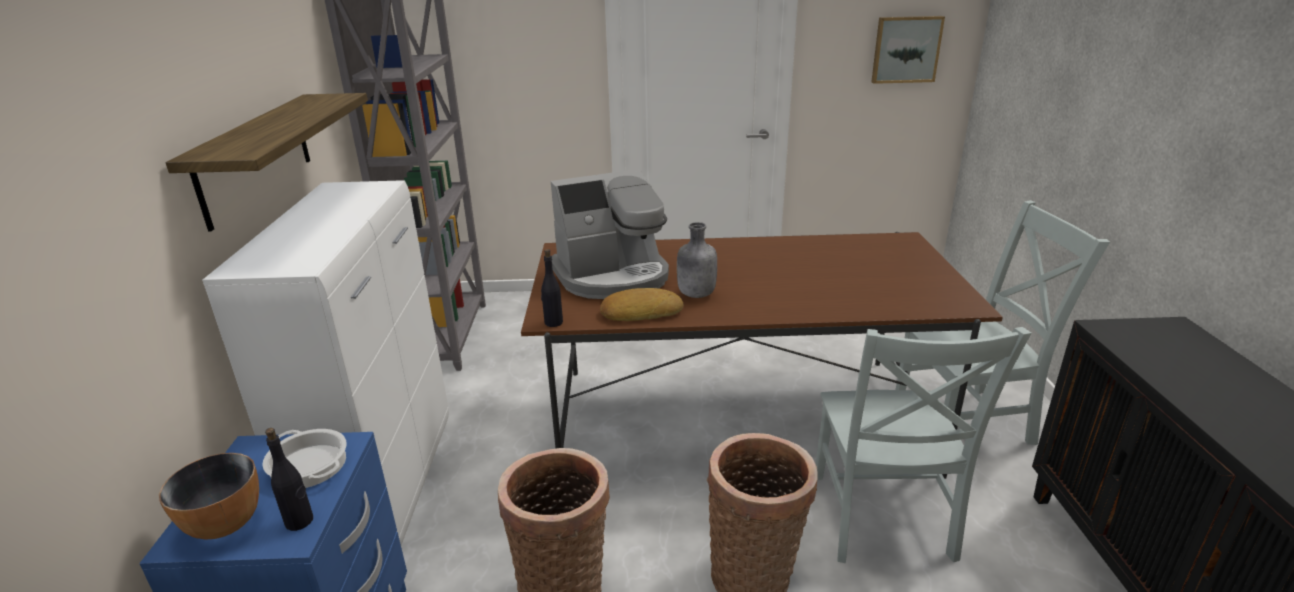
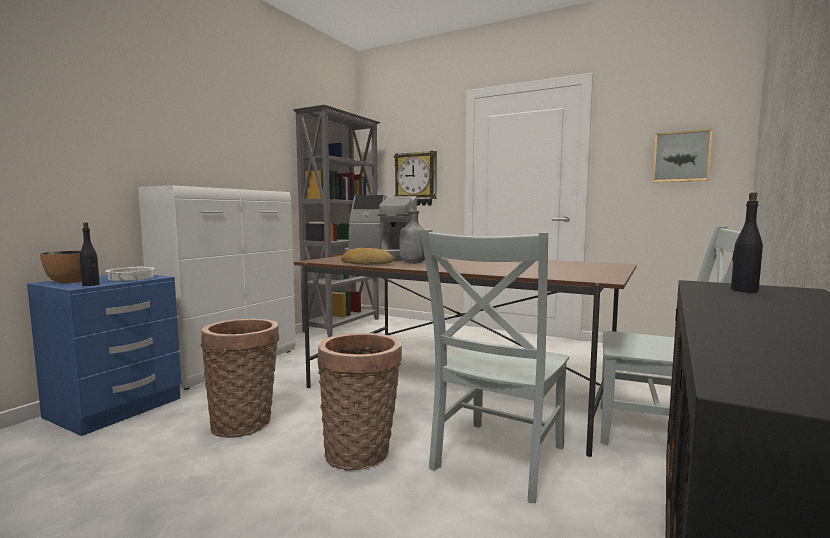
camera: 30 degrees right, 20 degrees down
(255, 157) = (210, 160): shelf -> none
(518, 74) = (416, 179): none -> wall clock
(553, 322) = (315, 261): black bottle -> black bottle (744, 290)

